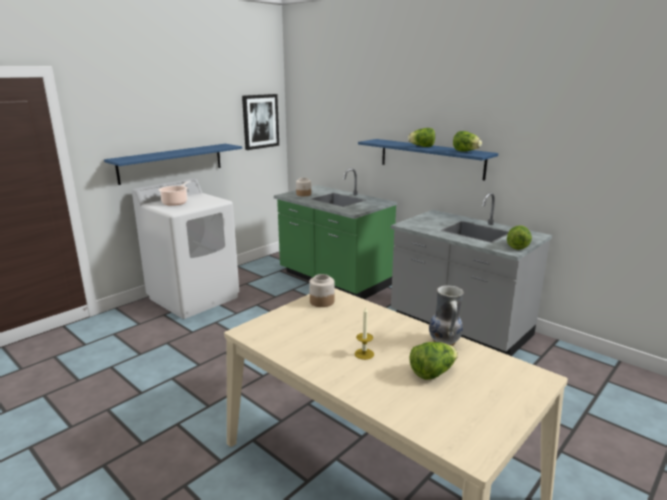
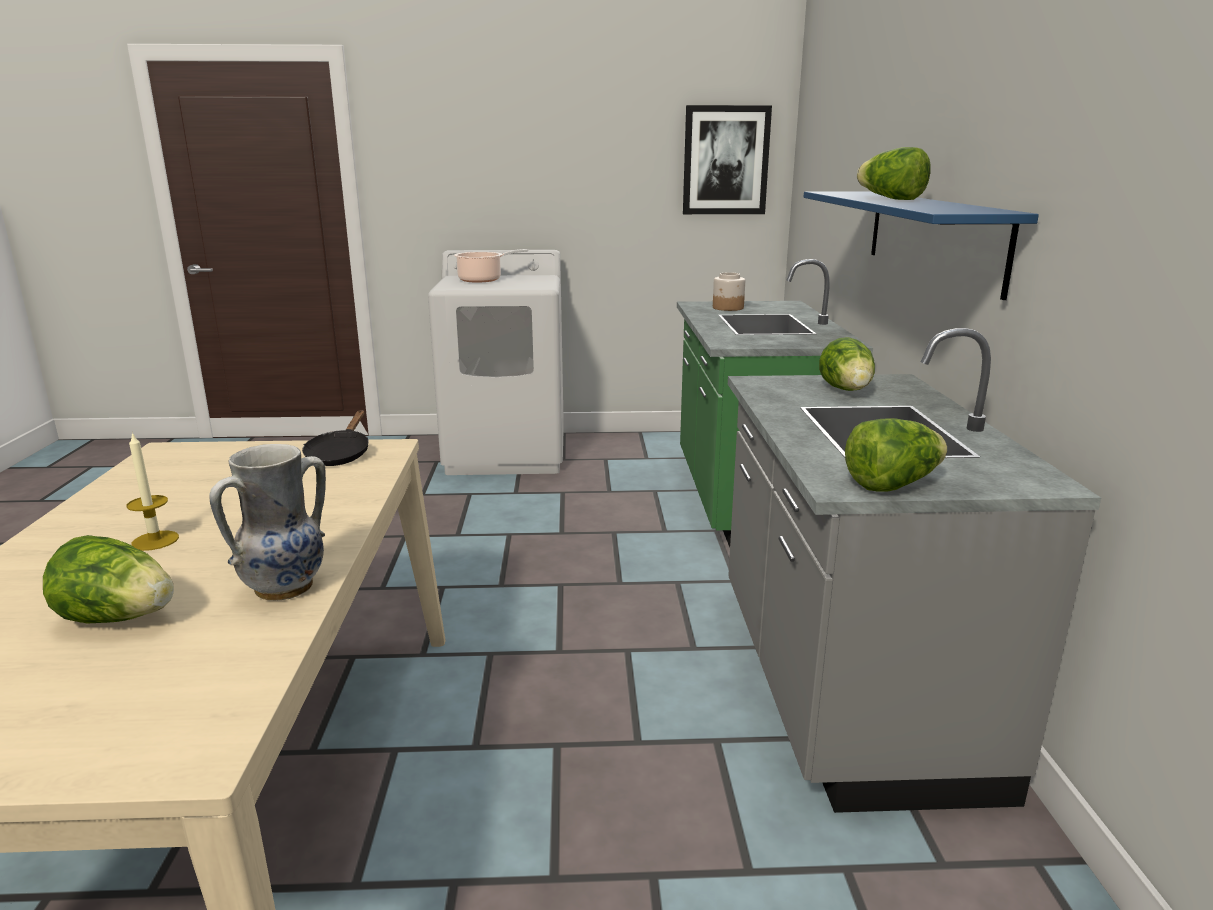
camera: 45 degrees right, 0 degrees up
(171, 163) = (524, 219): blue shelf -> none
(321, 301) = (340, 454): jar -> black frying pan
(465, 151) = (953, 207): lettuce -> lettuce (847, 391)

